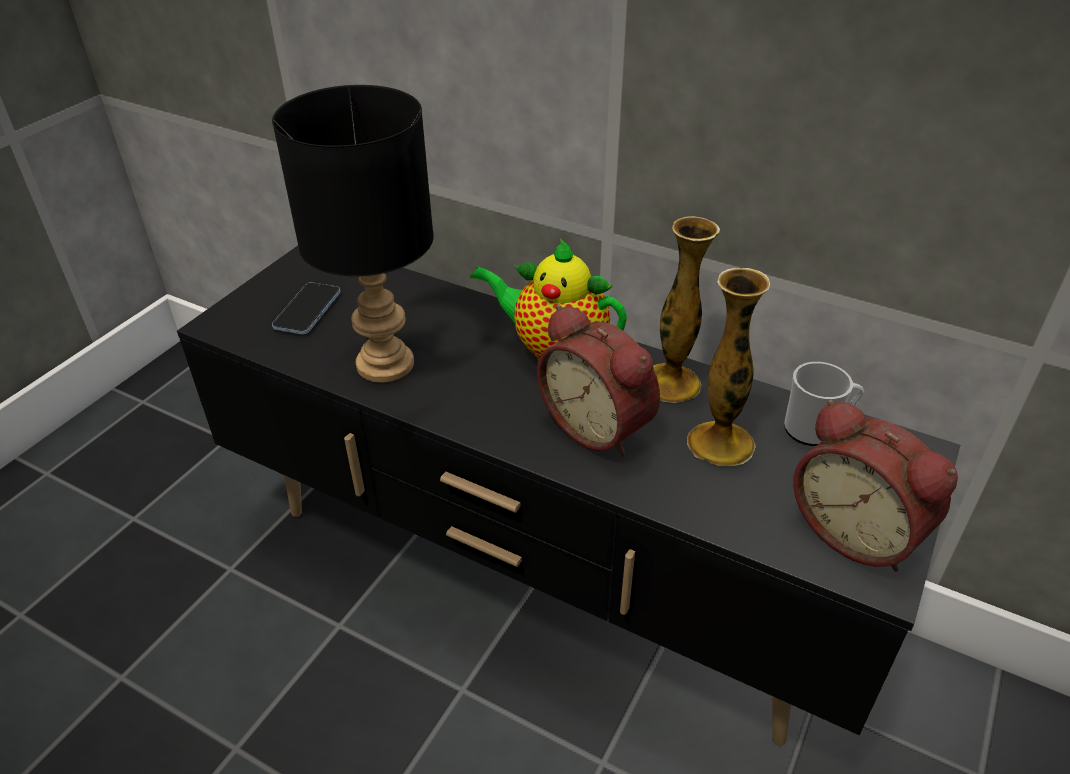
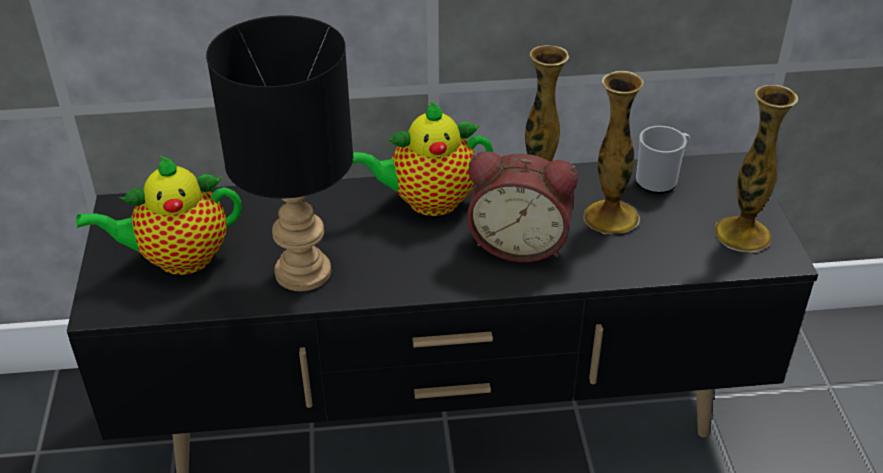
camera: 35 degrees left, 0 degrees up
(307, 310) = (178, 259): phone -> teapot
(858, 531) = (742, 234): alarm clock -> vase

